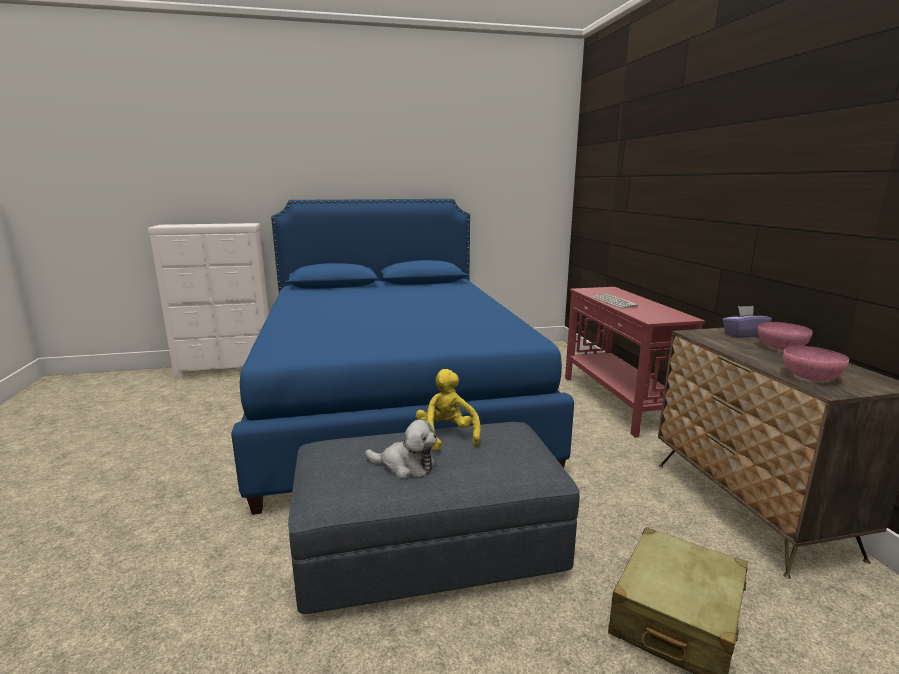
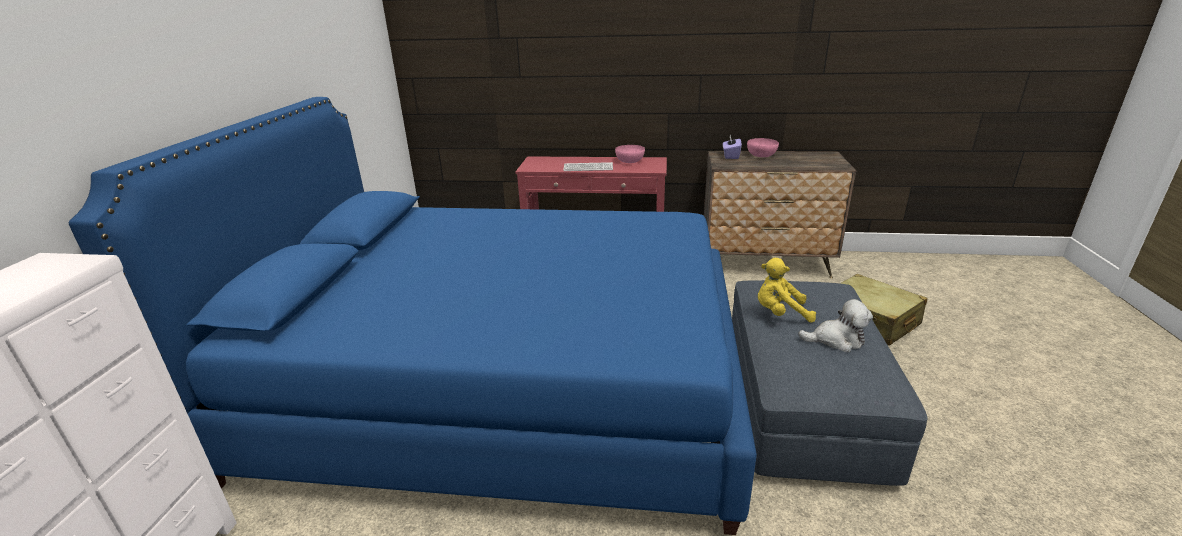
camera: 70 degrees left, 10 degrees up
(405, 466) = (836, 340): plush toy -> plush toy turned 60 degrees clockwise
(809, 376) = (818, 164): pink bowl -> pink bowl (629, 161)

